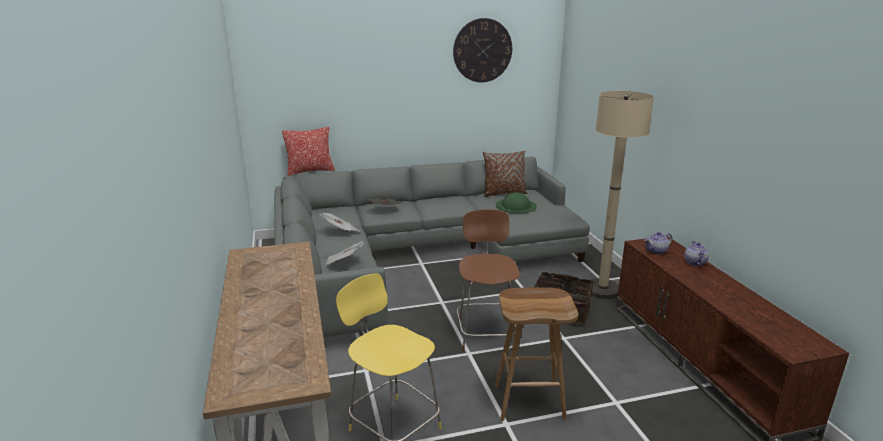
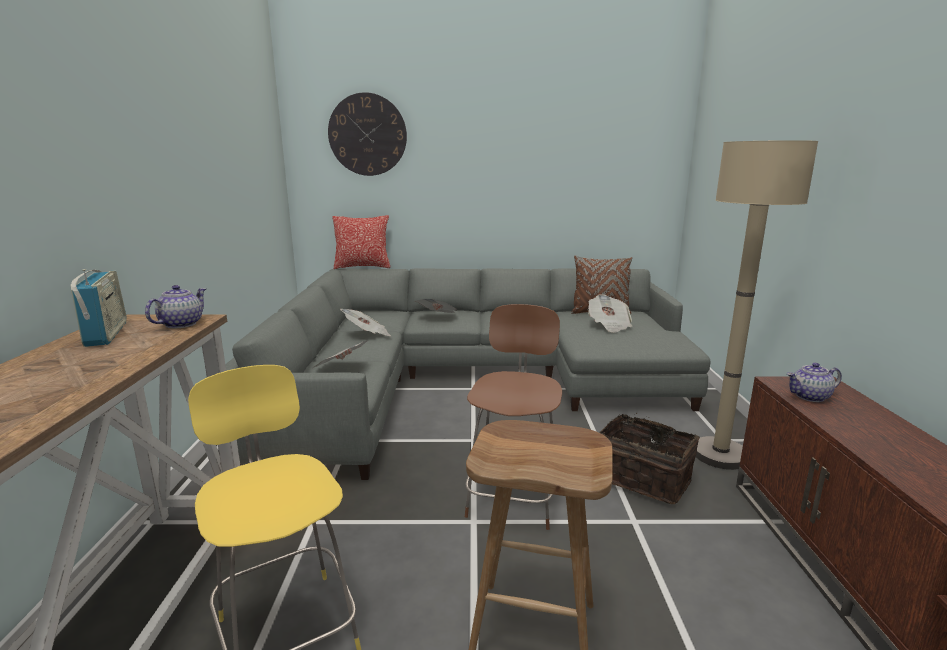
camera: 15 degrees right, 5 degrees down
(254, 266) = (106, 334): none -> radio
(482, 50) = (584, 129): wall clock -> wall clock (367, 135)
(516, 205) = (609, 325): green hat -> newspaper
(694, 262) = (884, 422): teapot -> teapot (181, 324)

